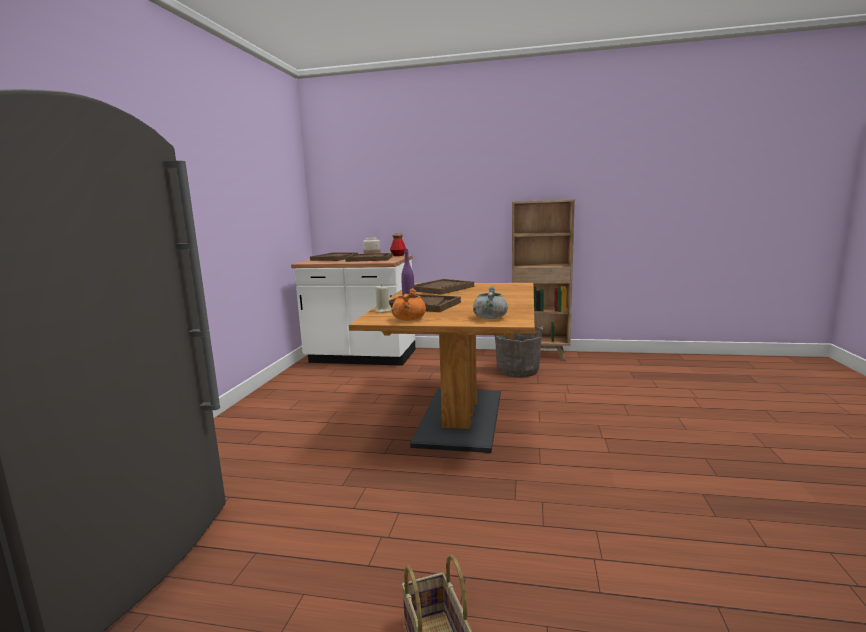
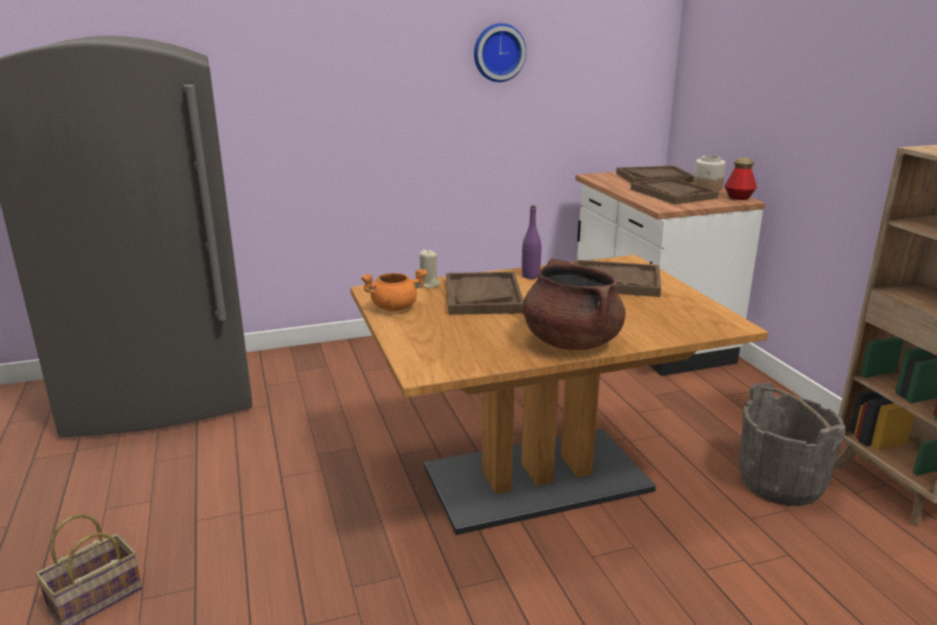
camera: 60 degrees right, 10 degrees up
(237, 178) = (498, 52): none -> wall clock
(489, 317) = (438, 350): grey cooking pot -> none
(510, 300) = (570, 342): none -> brown cooking pot

